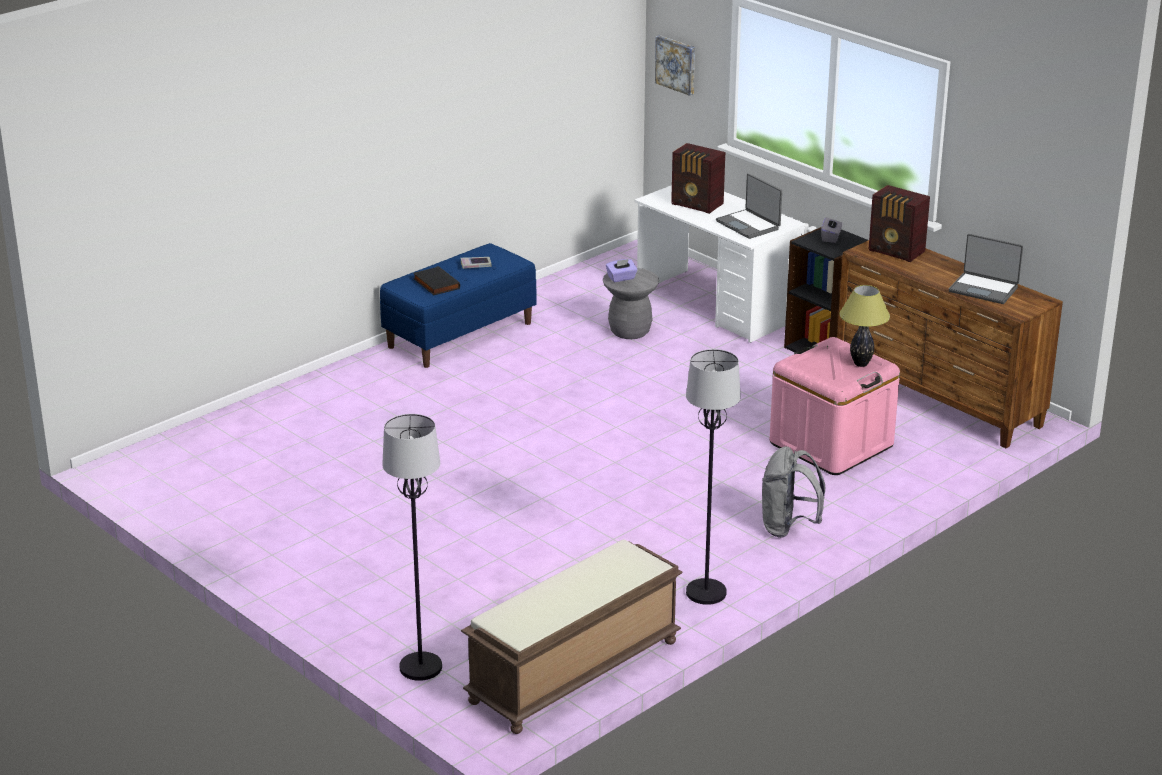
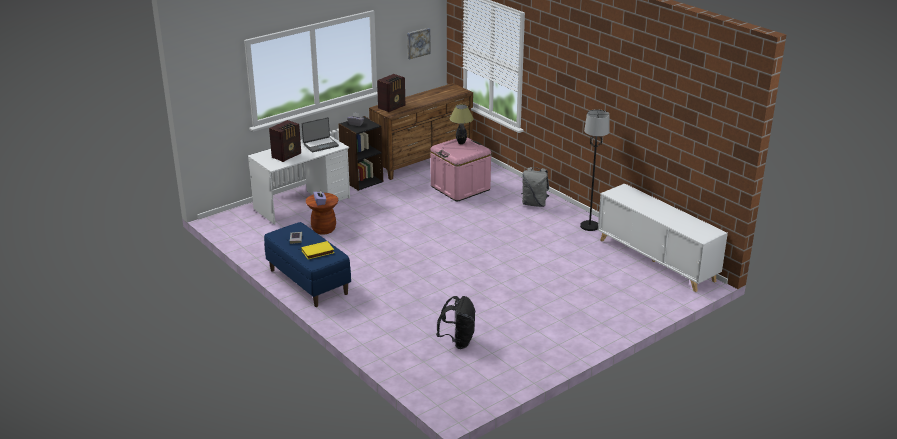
camera: 85 degrees left, 0 degrees up
(287, 464) = (458, 341): none -> black backpack
(420, 667) = (658, 299): black floor lamp -> none
(435, 284) = (318, 252): black book -> yellow book
(574, 673) = (656, 260): brown bench -> white cabinet
(630, 331) = (323, 229): grey stool -> brown stool
(676, 64) = (210, 101): picture -> picture (418, 43)
(984, 289) = (438, 95): laptop -> none

